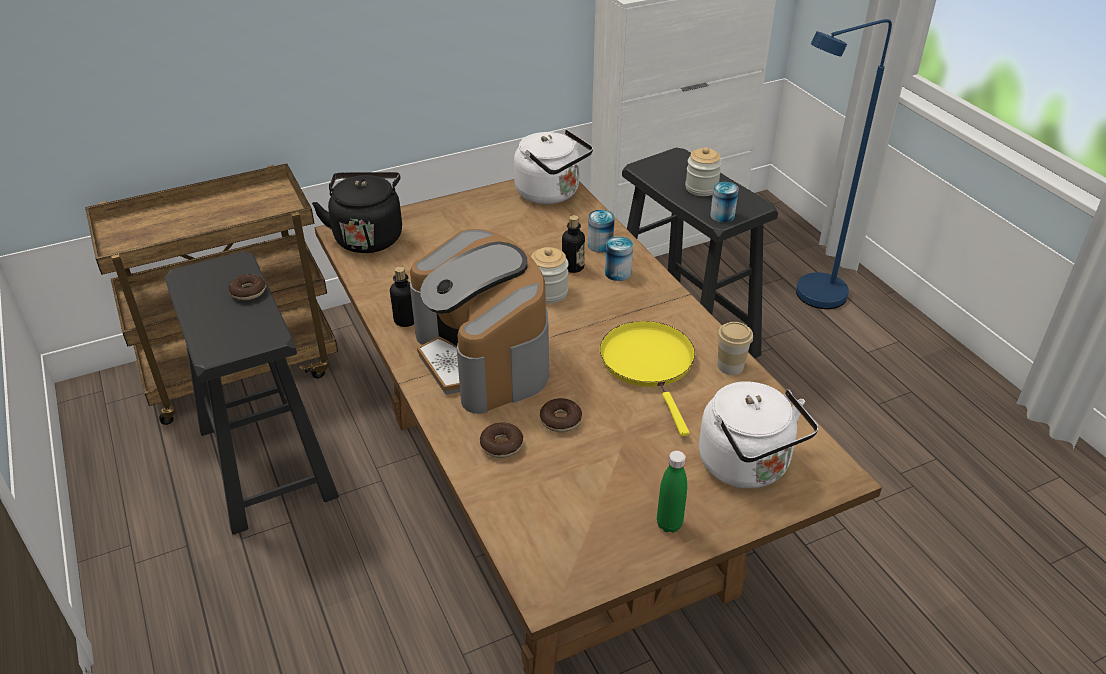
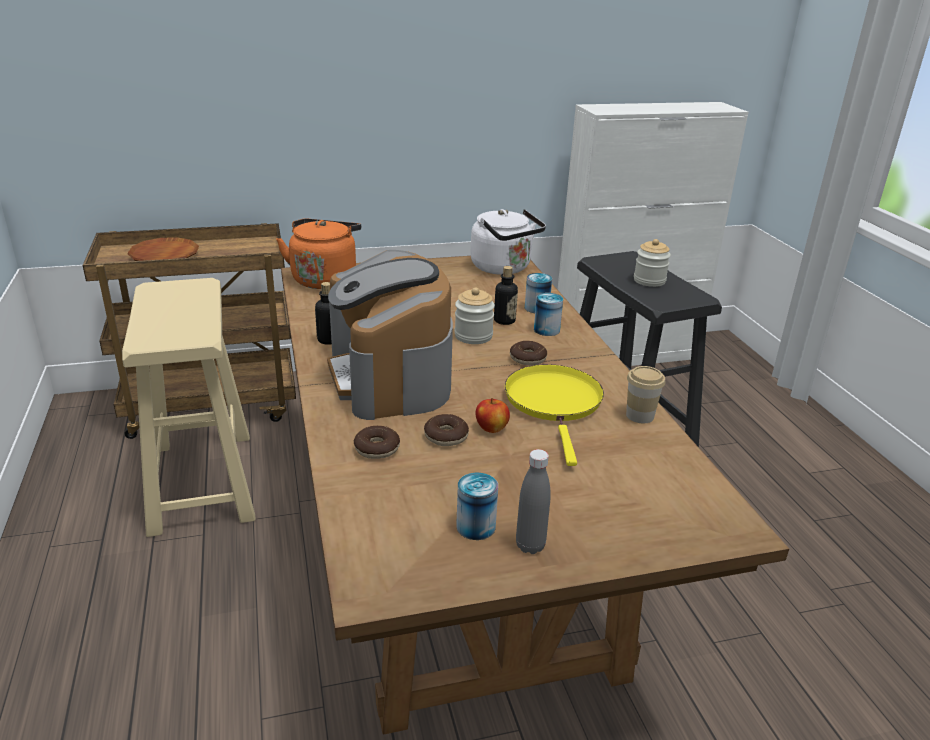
camera: 10 degrees right, 10 degrees down
(173, 225) = (164, 256): none -> brown plate
(248, 292) = (200, 305): donut -> donut (528, 359)
(267, 462) = (203, 481): black stool -> beige stool
(368, 236) = (324, 278): black kettle -> orange kettle
(600, 404) = (492, 428): none -> apple
(669, 524) = (530, 545): green bottle -> grey bottle
(722, 216) = (664, 302): can -> can (475, 526)
(748, 466) = (635, 505): white kettle -> none
(810, 298) = (756, 420): blue floor lamp -> none

